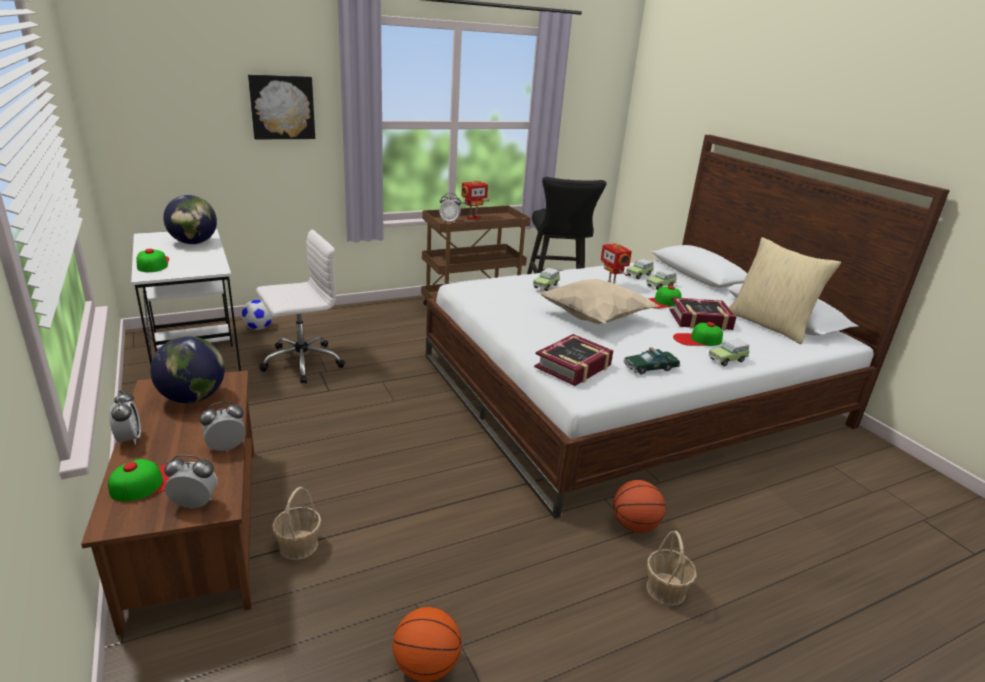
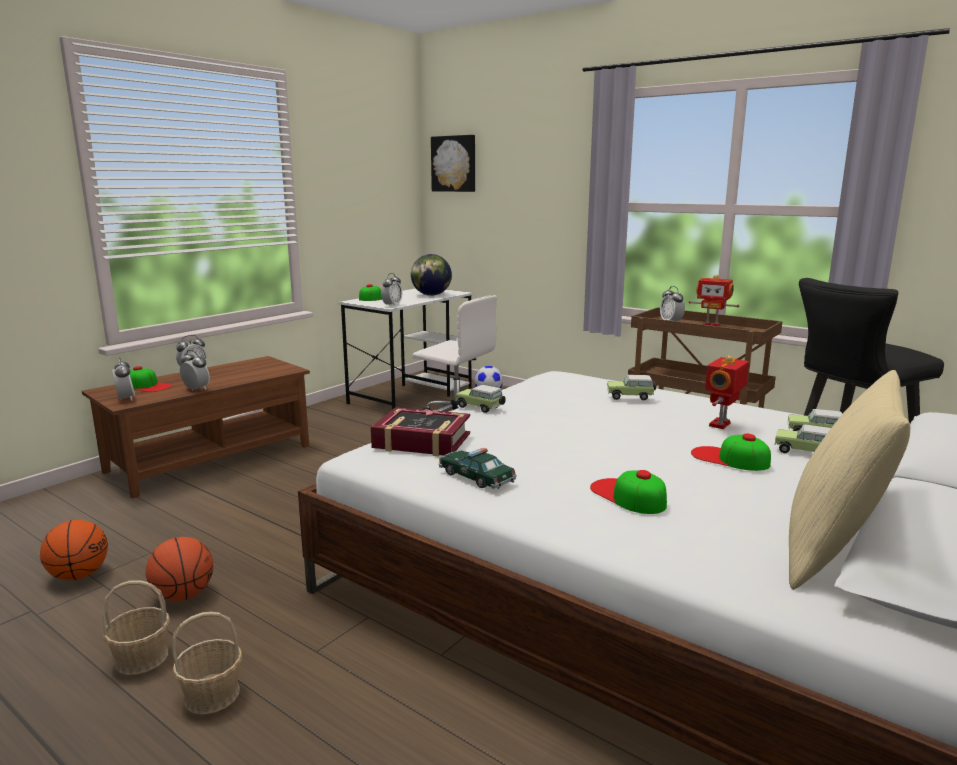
camera: 65 degrees right, 10 degrees down
(193, 398) = (255, 369): globe -> none
(214, 268) = (392, 305): none -> alarm clock
(282, 107) = (548, 188): picture -> picture (454, 164)
(298, 546) = (205, 492): basket -> basket (141, 658)
(593, 319) = (583, 433): beige pillow -> none
(634, 525) = (327, 649): basketball -> basketball (183, 595)
(700, 320) = (716, 491): book -> none
(728, 360) = (589, 525): toy car -> toy car (480, 408)

